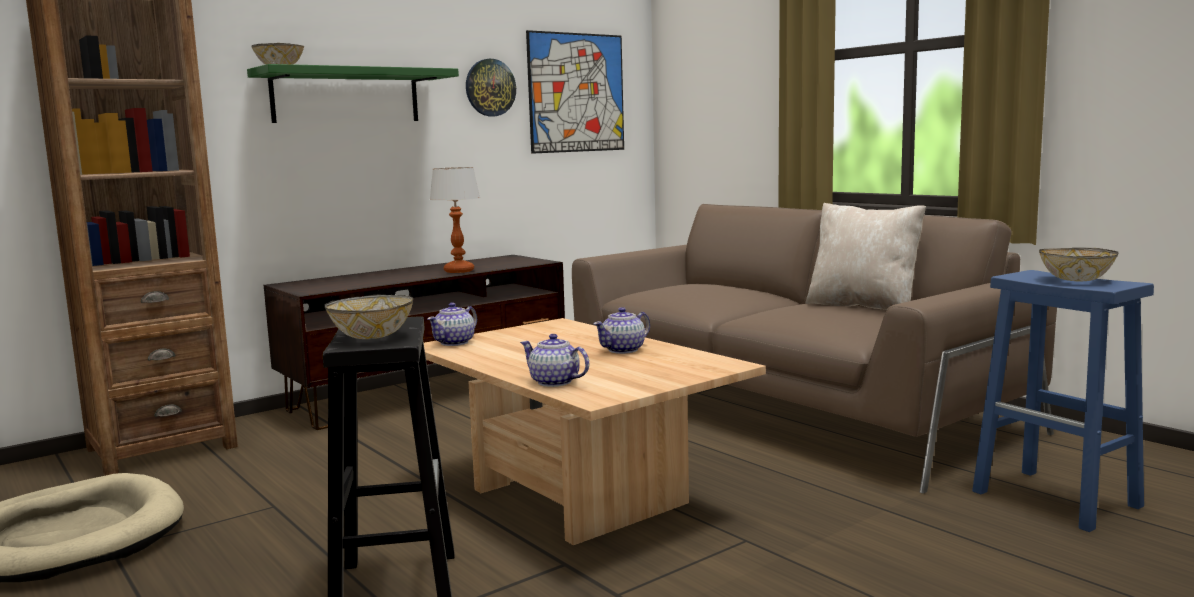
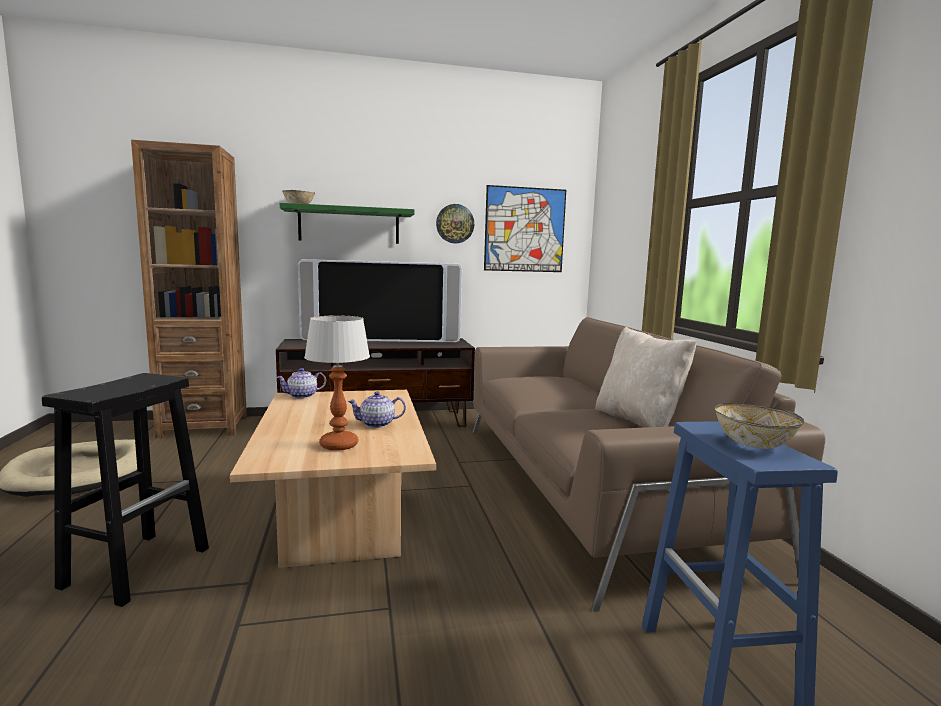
camera: 25 degrees right, 0 degrees up
(370, 337) = (105, 388): bowl -> none
(414, 268) = (381, 340): none -> television
(458, 271) = (398, 345): table lamp -> table lamp (338, 445)
(554, 382) = (272, 442): teapot -> none

